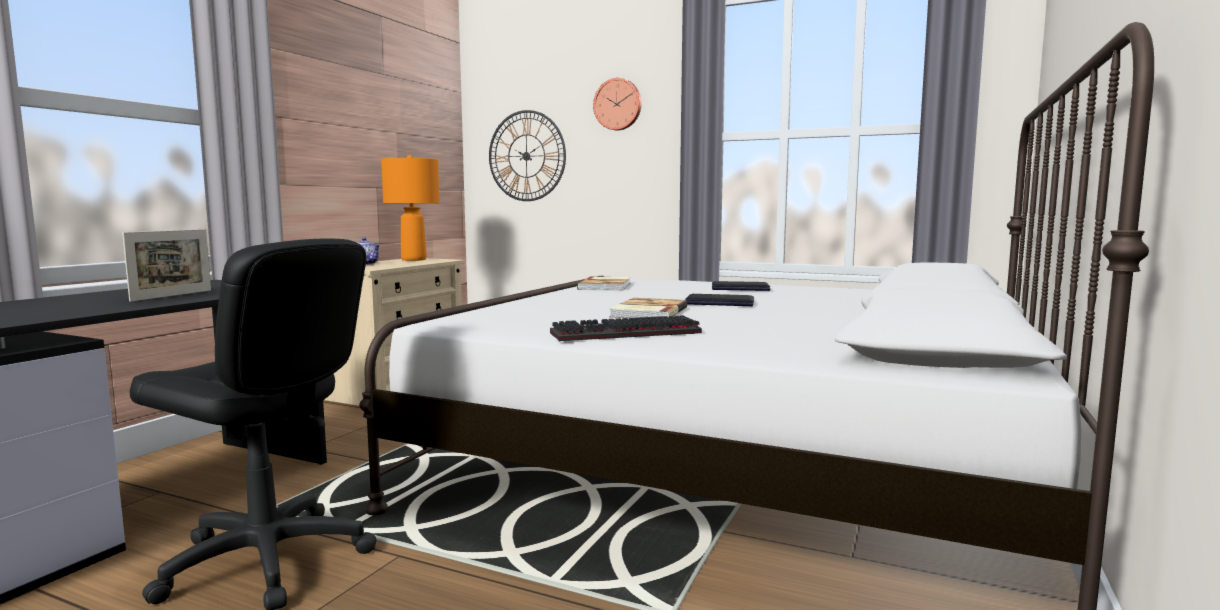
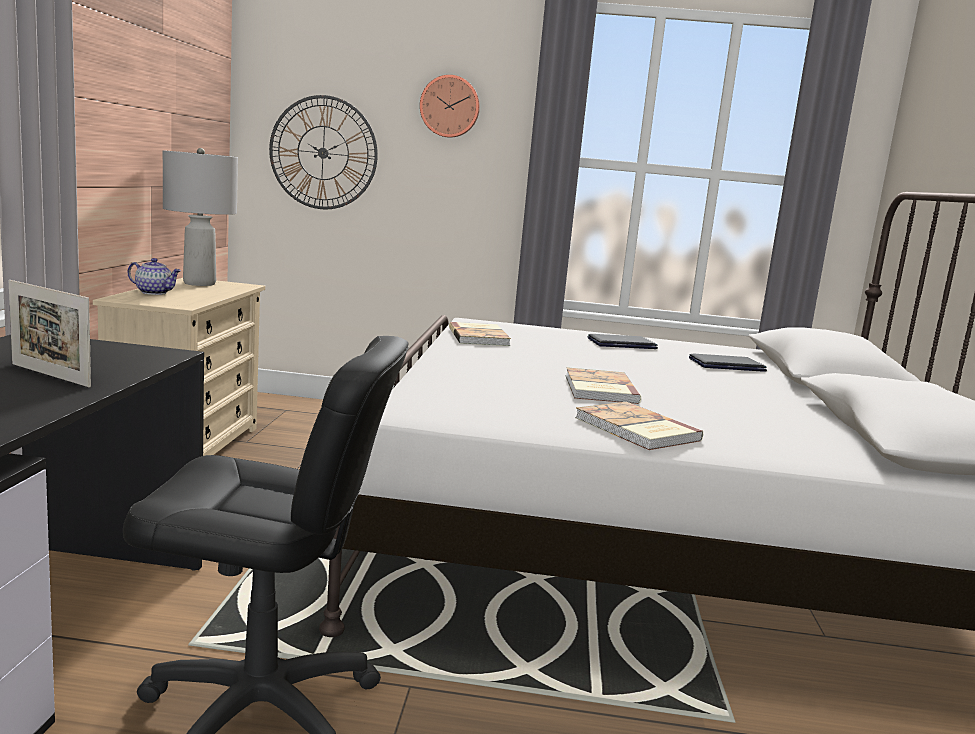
camera: 20 degrees left, 5 degrees up
(172, 295) = (50, 375): picture frame -> picture frame turned 120 degrees clockwise
(413, 259) = (199, 283): orange table lamp -> grey table lamp
(624, 334) = (636, 429): keyboard -> book
(720, 302) = (641, 371): laptop -> laptop (726, 365)

